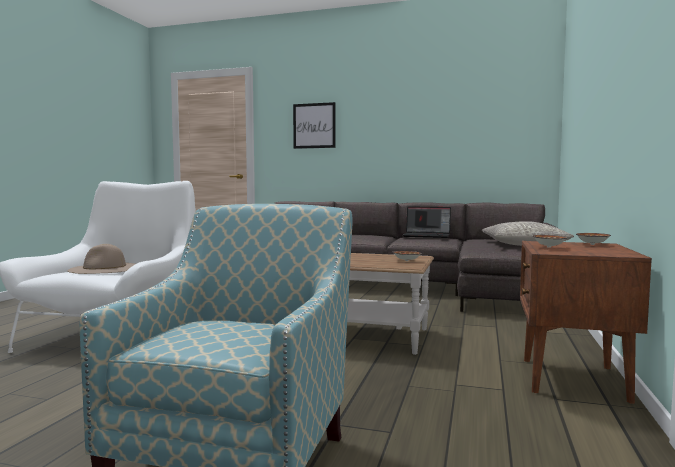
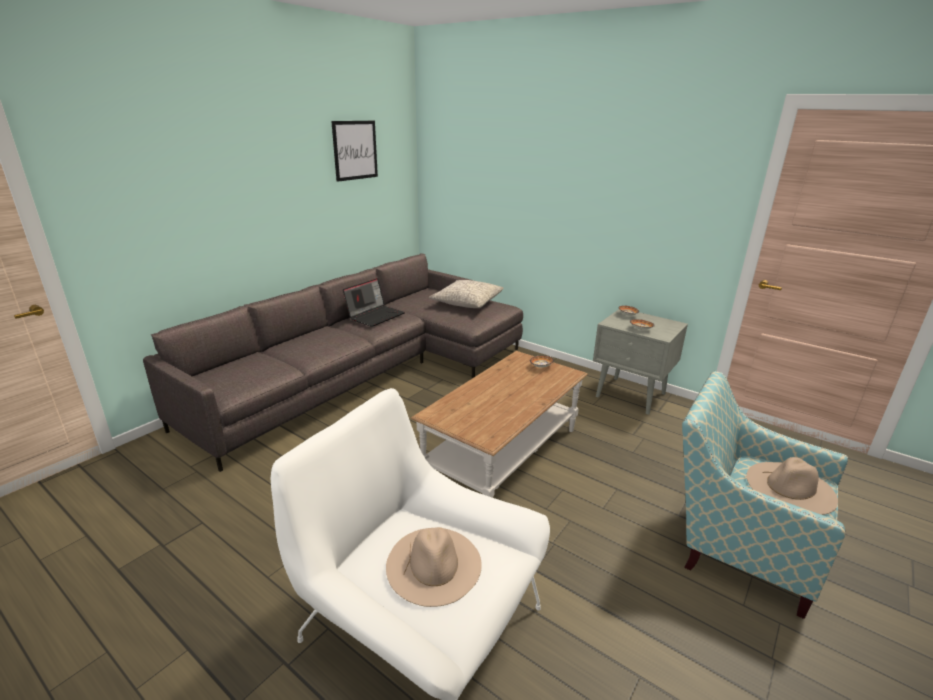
camera: 70 degrees left, 20 degrees up
(220, 334) = (790, 487): none -> beige hat
(314, 125) = (169, 195): picture -> picture (355, 150)
(572, 379) = (631, 395): brown nightstand -> grey nightstand

